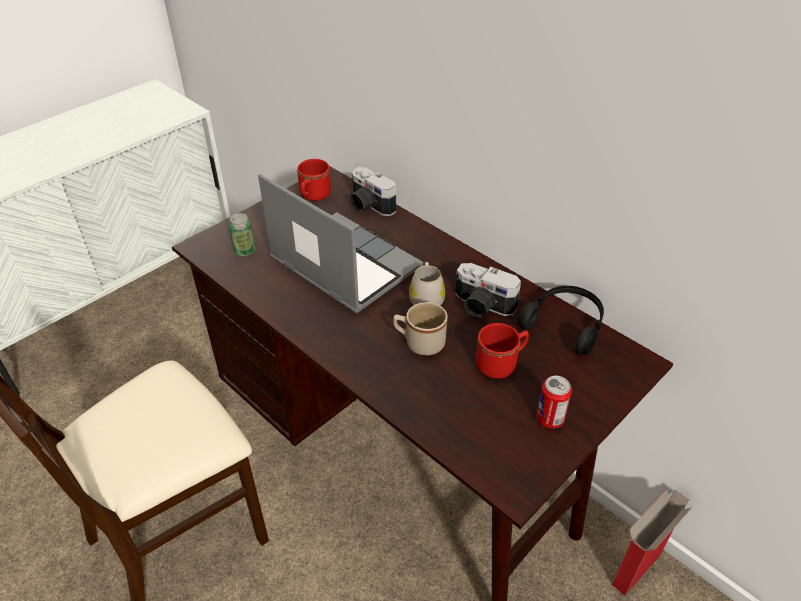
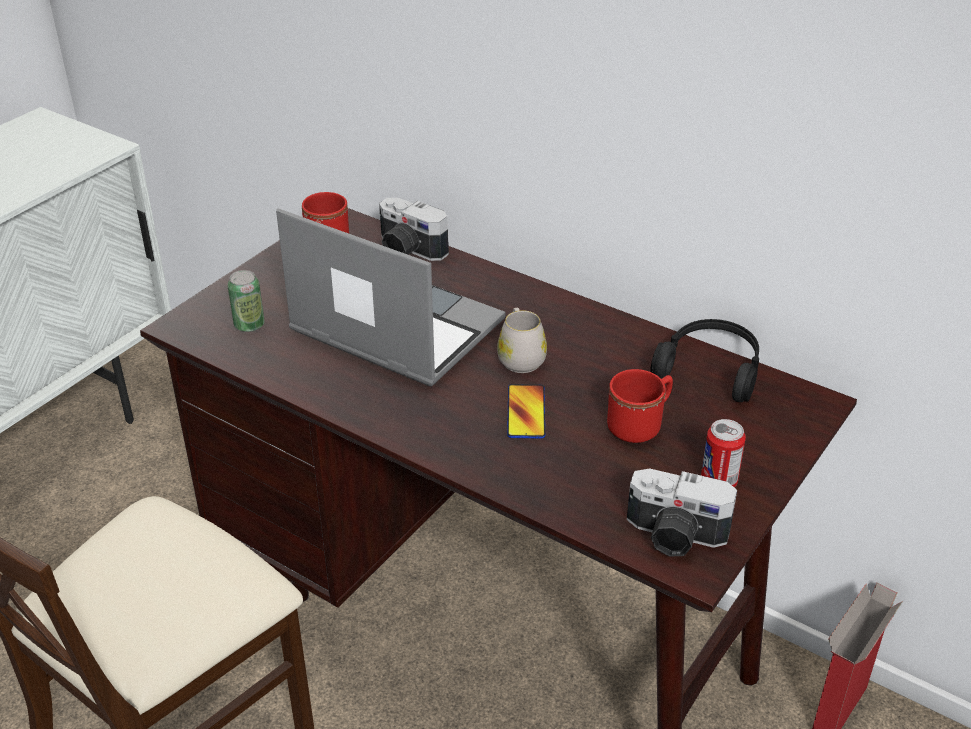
camera: 10 degrees left, 5 degrees down
(419, 343) = (526, 412): beige mug -> phone
(482, 306) = (597, 359): camera -> camera (674, 536)

